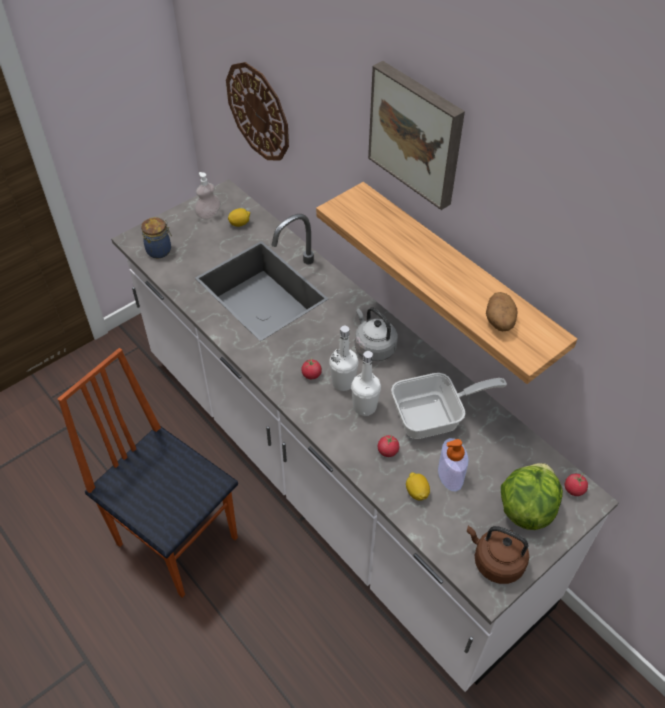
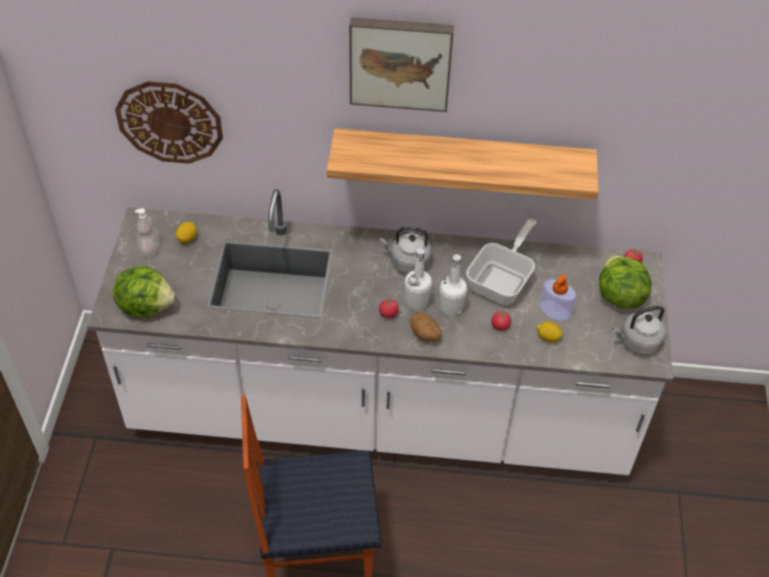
camera: 45 degrees left, 0 degrees up
(160, 250) = (146, 305): jar -> lettuce
(495, 562) = (637, 342): brown kettle -> grey kettle
(499, 322) = (543, 169): potato -> potato (425, 335)

